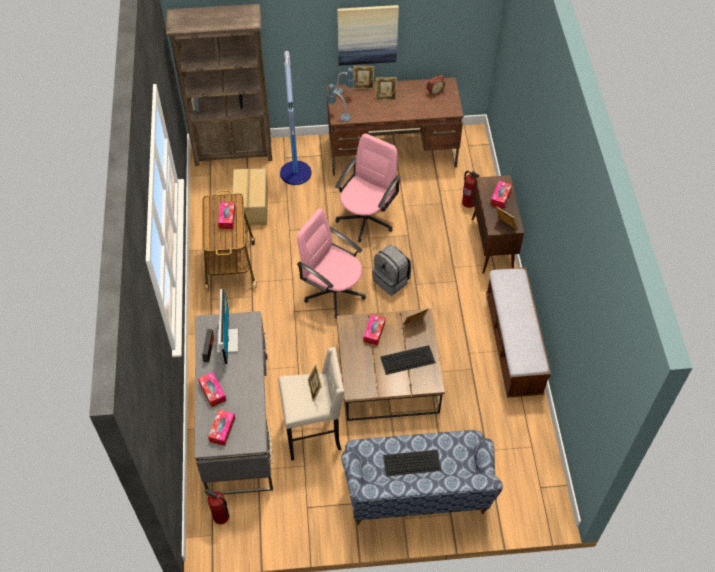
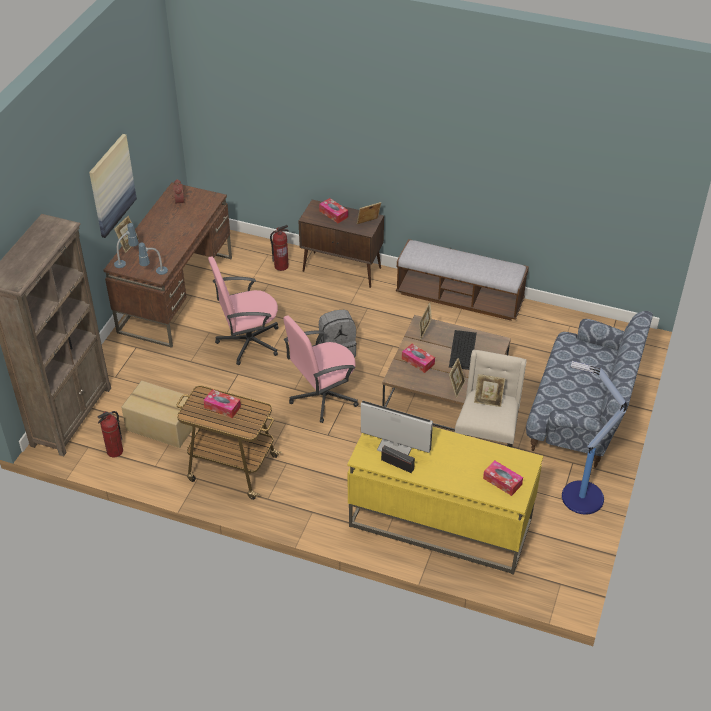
camera: 65 degrees left, 10 degrees down
(212, 392) = (452, 476): tissue box -> none
(220, 517) = (542, 570): fire extinguisher -> fire extinguisher (115, 451)
(238, 423) = (439, 522): grey desk -> yellow desk
(295, 172) = (142, 375): floor lamp -> floor lamp (580, 497)
(366, 219) = (248, 342): pink office chair -> pink office chair turned 75 degrees counterclockwise
(385, 97) = (158, 235): picture frame -> picture frame (456, 387)
(411, 463) = (575, 384): keyboard -> none

